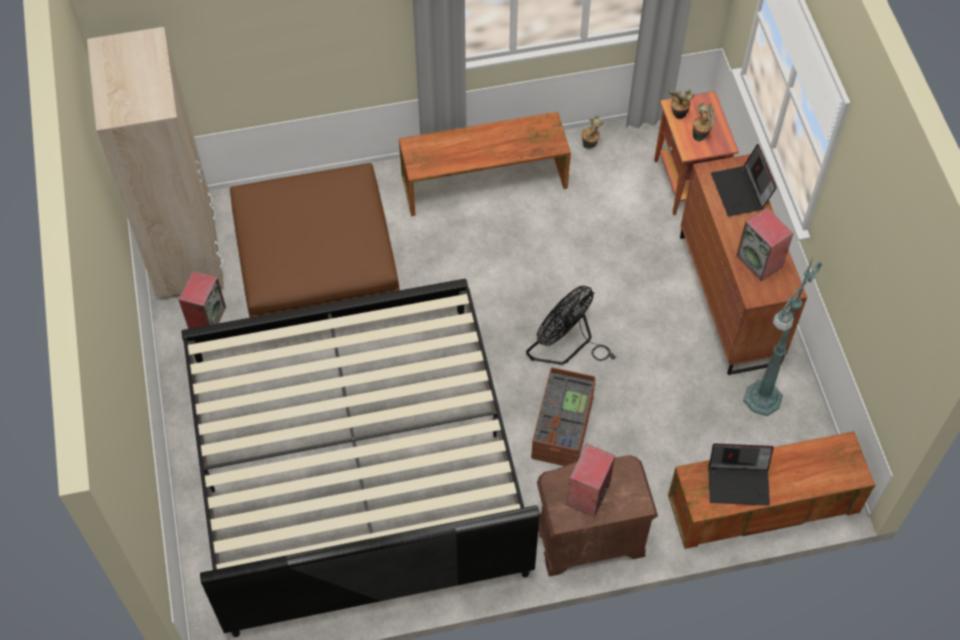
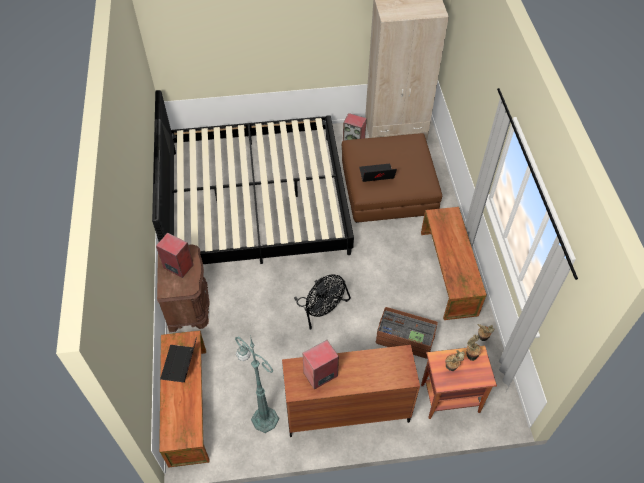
camera: 95 degrees right, 5 degrees down
(563, 426) = (262, 299): brown storage box -> brown storage box (404, 338)
(570, 343) = (320, 309): black fan -> black fan turned 90 degrees clockwise
(741, 192) = (383, 373): laptop -> laptop (376, 175)

